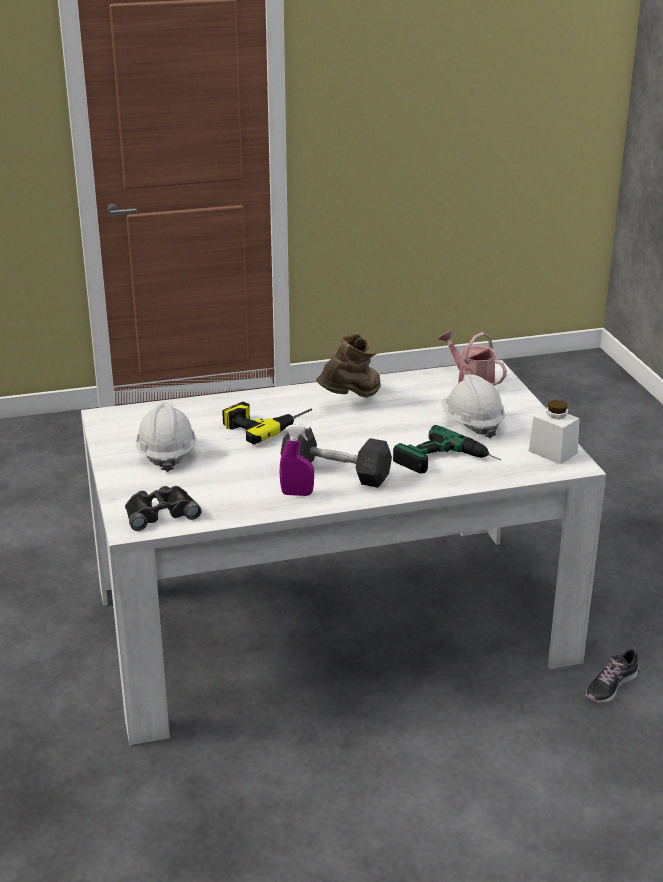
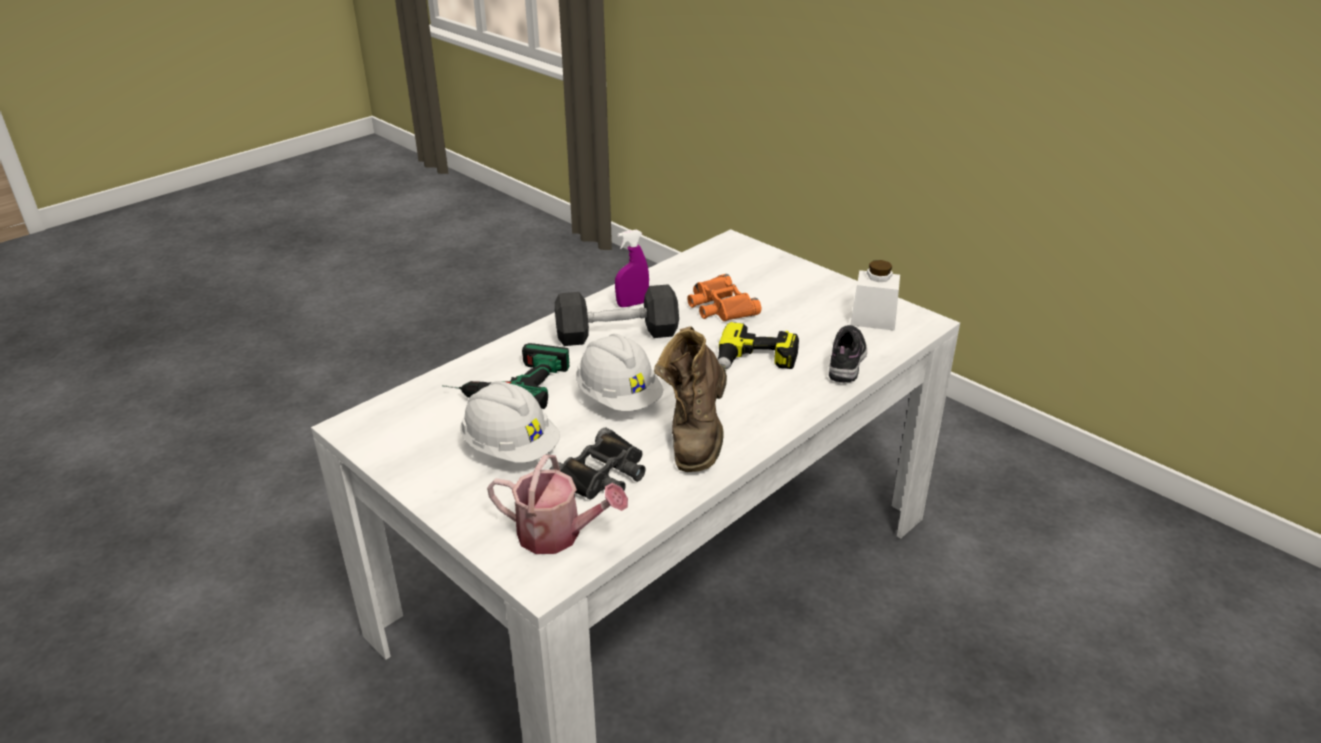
camera: 150 degrees right, 5 degrees up
(160, 513) = (727, 257): black binoculars -> black binoculars (603, 475)
(166, 454) = (799, 303): white hard hat -> white hard hat (619, 398)
(230, 470) = (720, 306): none -> orange binoculars
(553, 452) = (385, 437): white jar -> white jar (873, 319)
(610, 686) = (327, 618): shoe -> shoe (846, 360)

